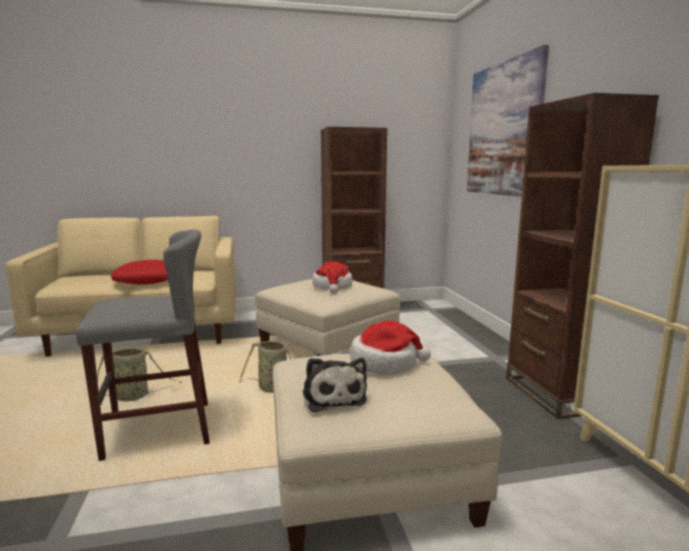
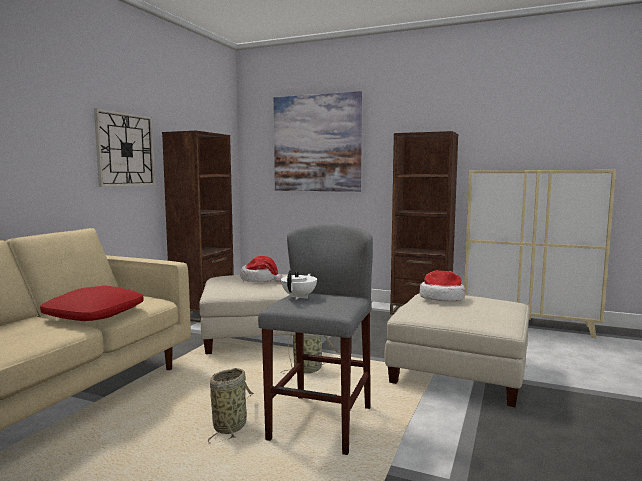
camera: 55 degrees left, 5 degrees down
(138, 298) = (299, 297): none -> white teapot
(278, 149) = (125, 149): none -> wall clock
(333, 397) = (474, 315): plush toy -> none

